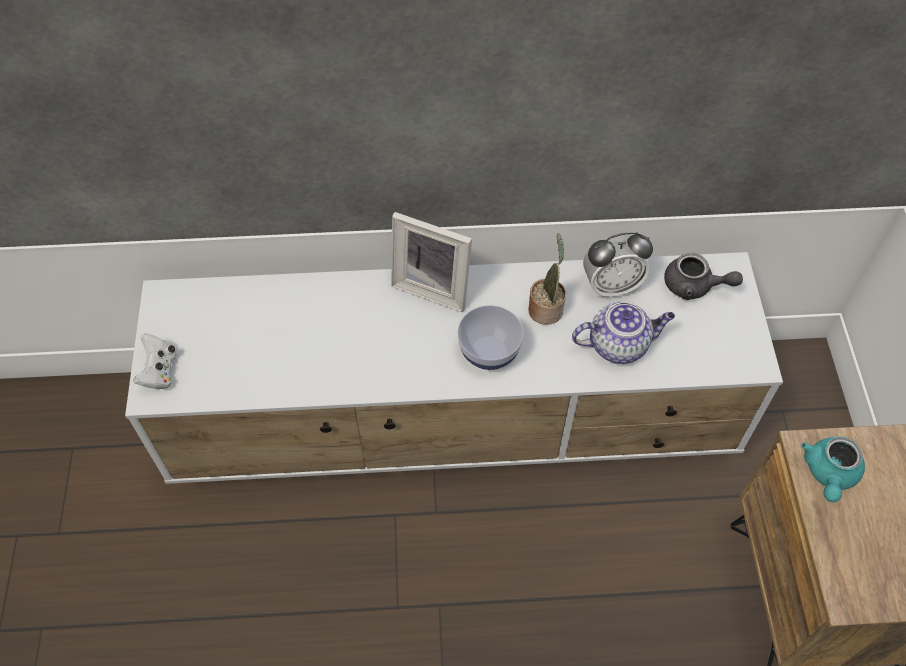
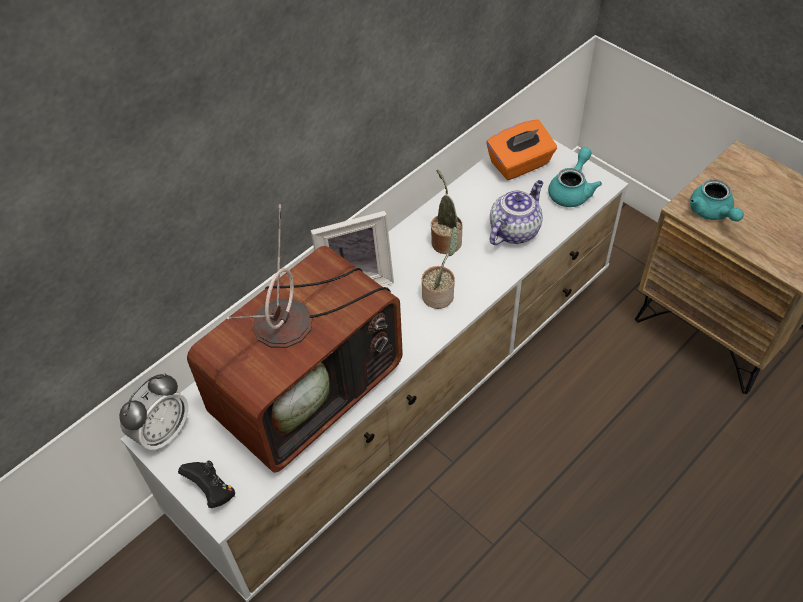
camera: 40 degrees left, 5 degrees down
(159, 371) = (212, 490): white game controller -> black game controller
(306, 347) = (308, 386): none -> television
(489, 353) = (440, 295): bowl -> potted plant
(611, 286) = (470, 199): alarm clock -> alarm clock (163, 432)
(694, 286) = (520, 164): grey teapot -> orange tissue box
(717, 348) = (572, 190): none -> turquoise teapot

